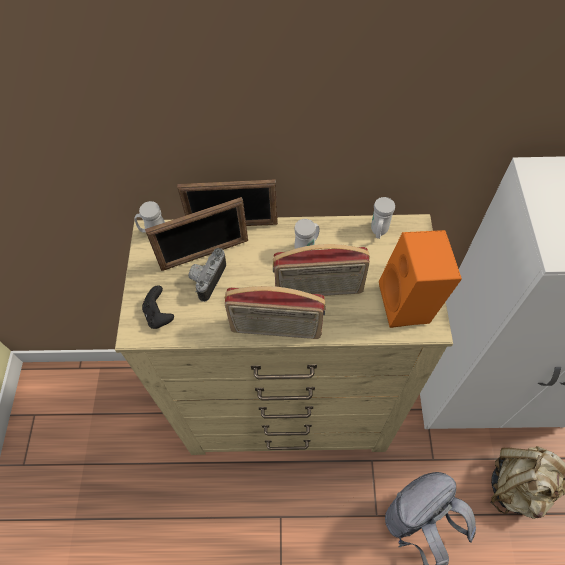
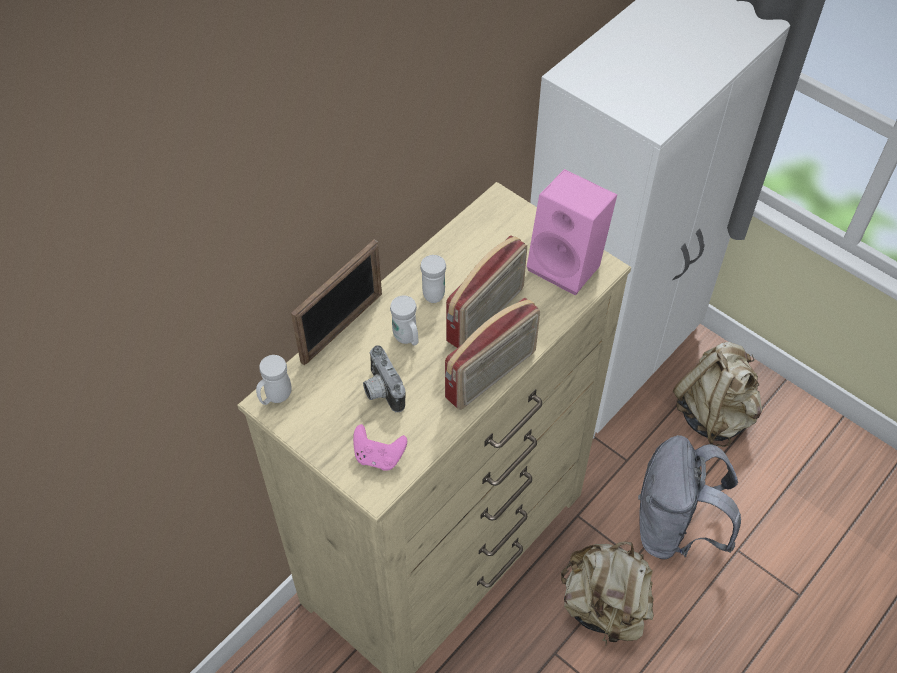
camera: 50 degrees left, 5 degrees down
(159, 315) = (379, 457): black game controller -> pink game controller
(205, 254) = (350, 373): picture frame -> none
(332, 522) = (604, 606): none -> beige backpack
(378, 232) = (475, 229): white mug -> white mug (407, 339)
(410, 304) = (568, 265): orange speaker -> pink speaker

